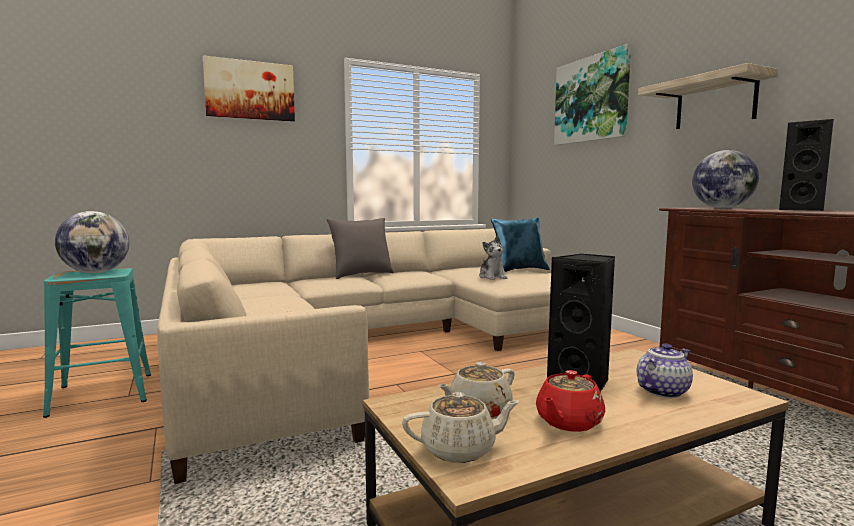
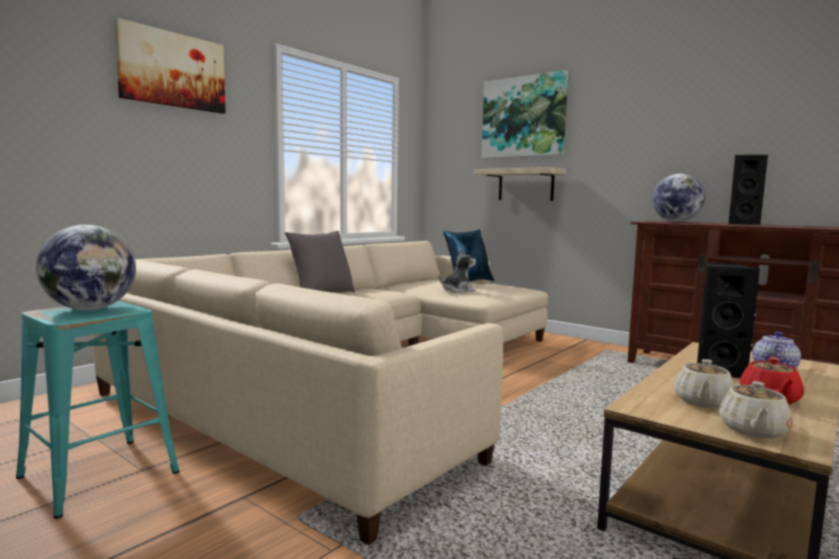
camera: 25 degrees left, 0 degrees up
(460, 449) = (753, 430): beige teapot -> beige teapot turned 150 degrees clockwise
(492, 277) = (457, 290): plush toy -> plush toy turned 75 degrees counterclockwise
(715, 102) = (652, 132): shelf -> shelf (526, 185)

